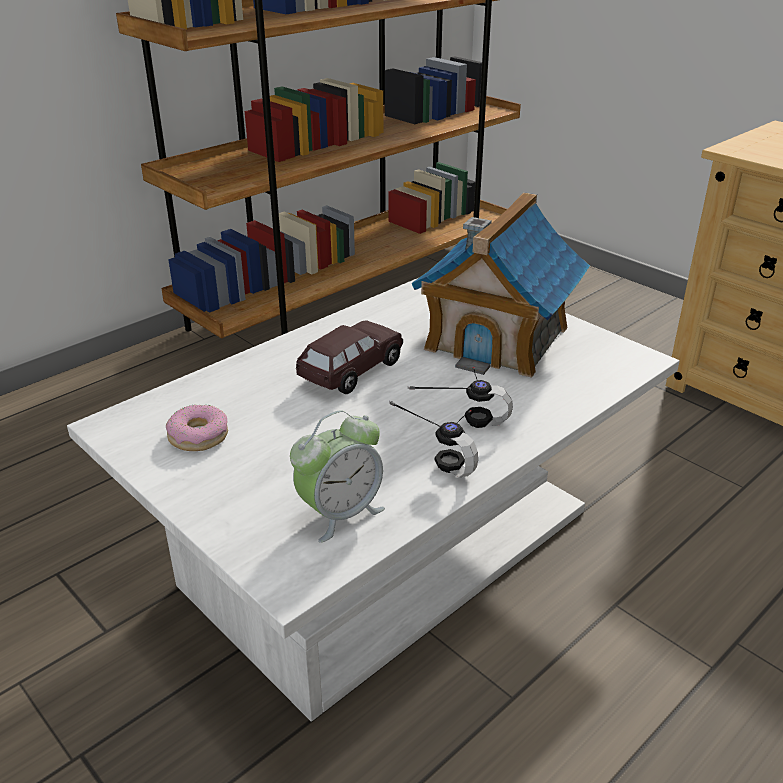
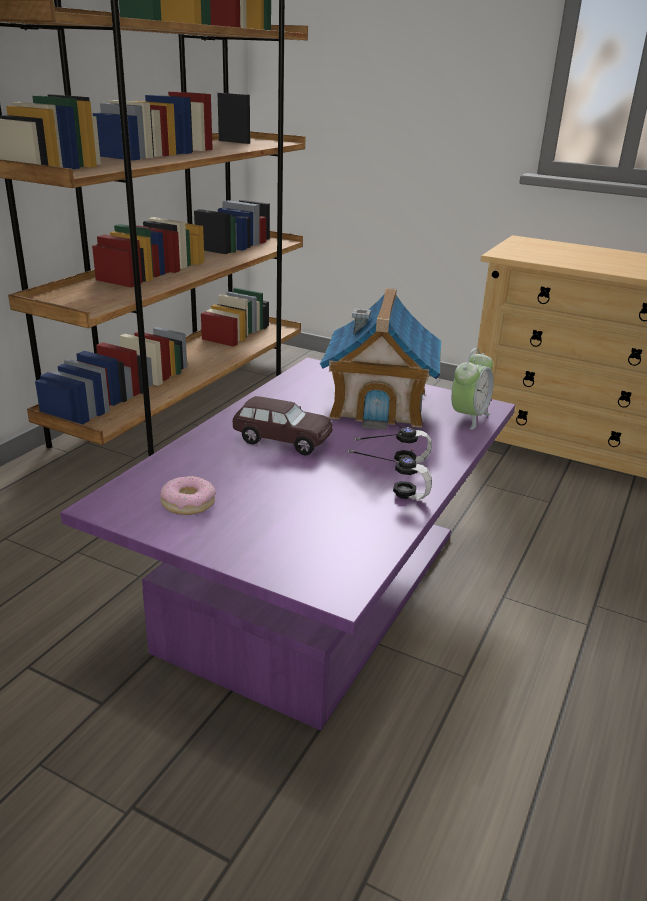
camera: 20 degrees left, 5 degrees down
(340, 513) = (344, 539): alarm clock -> alarm clock (468, 417)
(351, 371) = (282, 440): brown toy car -> brown toy car turned 90 degrees clockwise
(391, 546) = (317, 588): white coffee table -> purple coffee table

